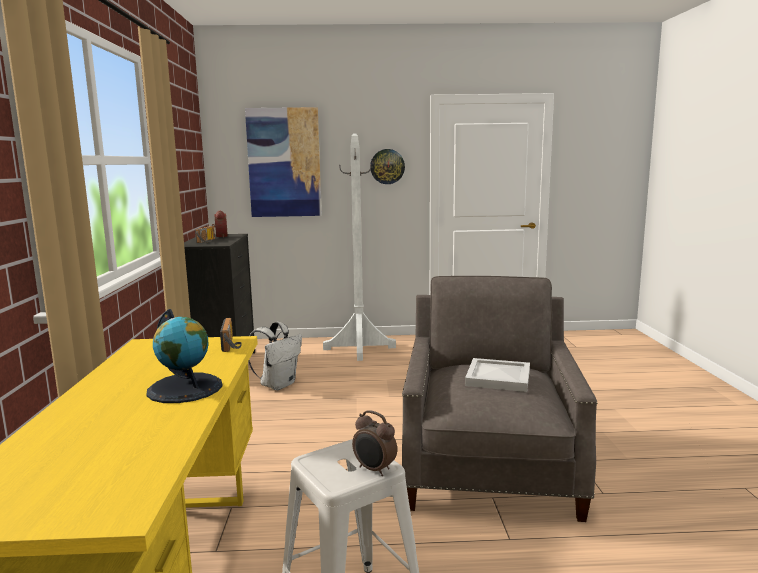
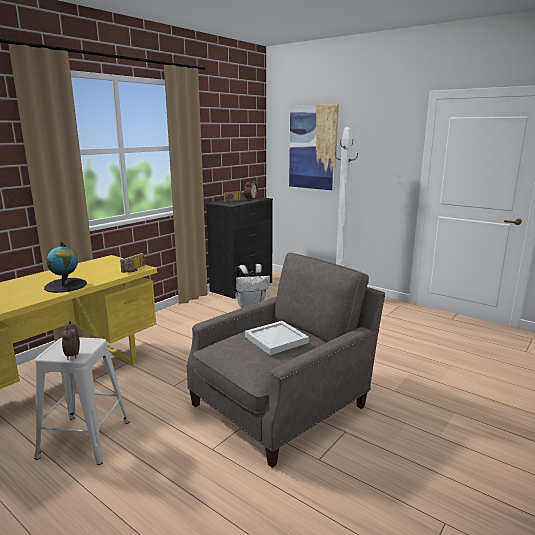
camera: 40 degrees right, 5 degrees up
(387, 166) = (387, 154): wall clock -> none

